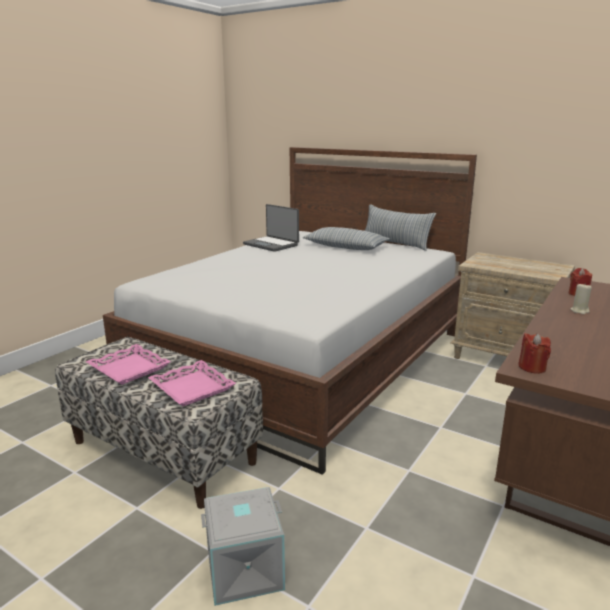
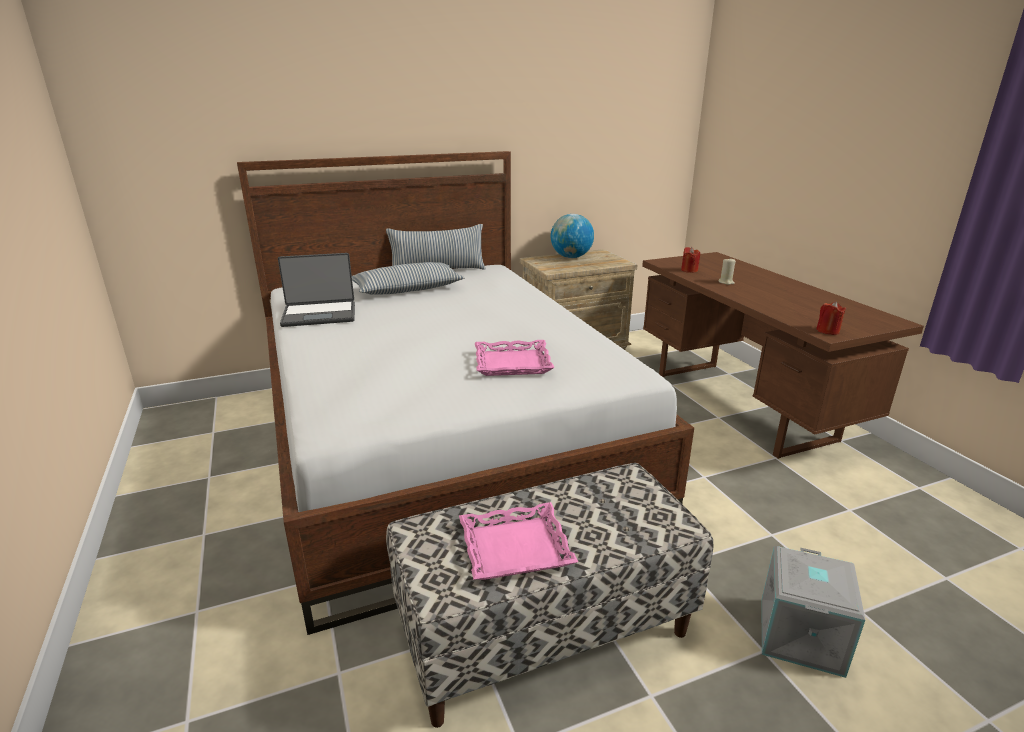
camera: 55 degrees left, 5 degrees up
(191, 388) = (622, 512): pink tray -> pink tray (512, 363)
(520, 261) = (571, 257): none -> globe

